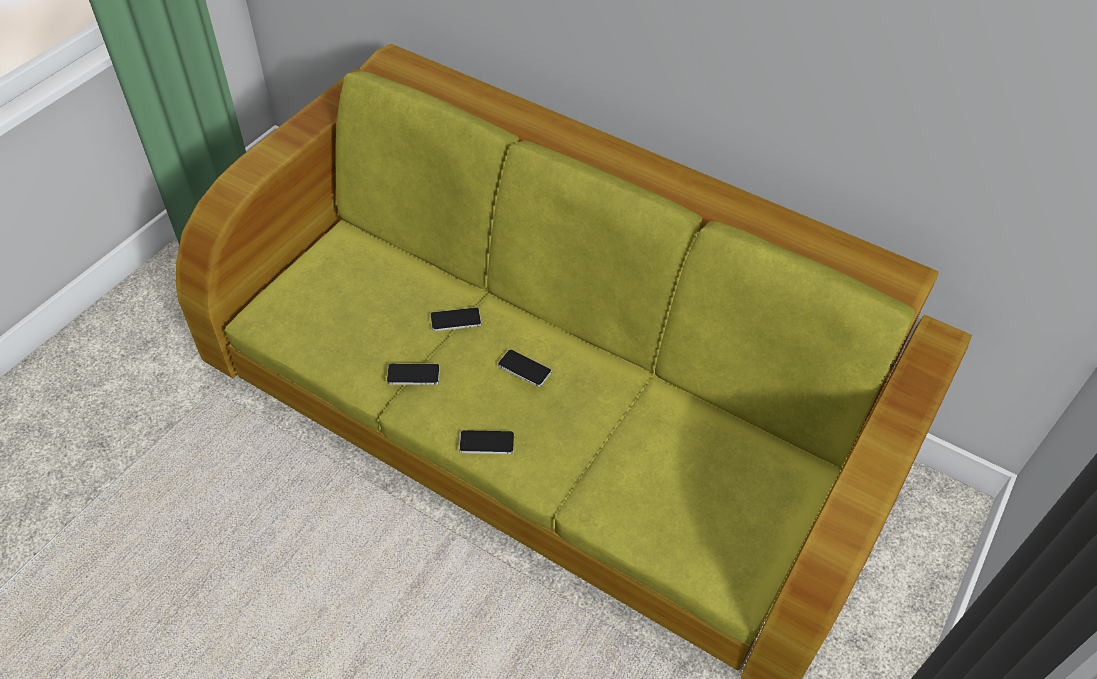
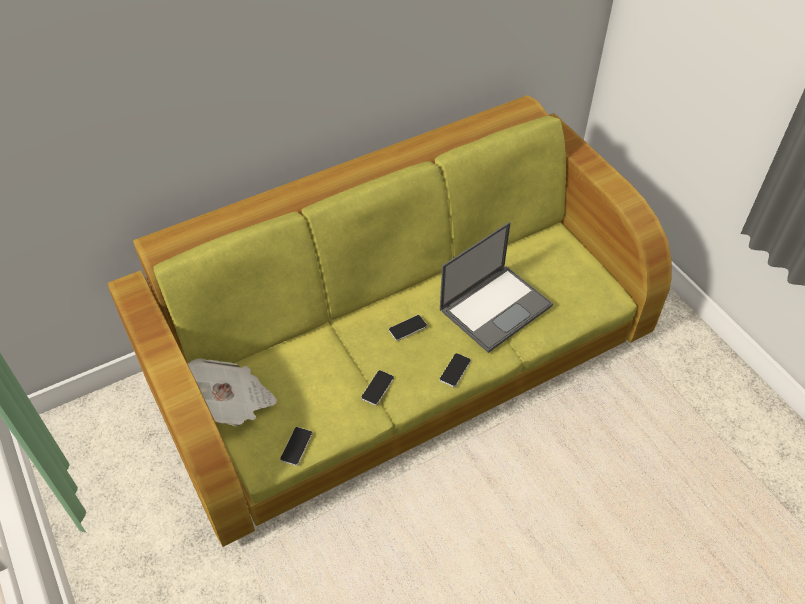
camera: 60 degrees left, 0 degrees up
(325, 261) = (231, 404): none -> newspaper
(455, 320) = (344, 347): phone -> phone (296, 446)
(619, 447) = (496, 307): none -> laptop

